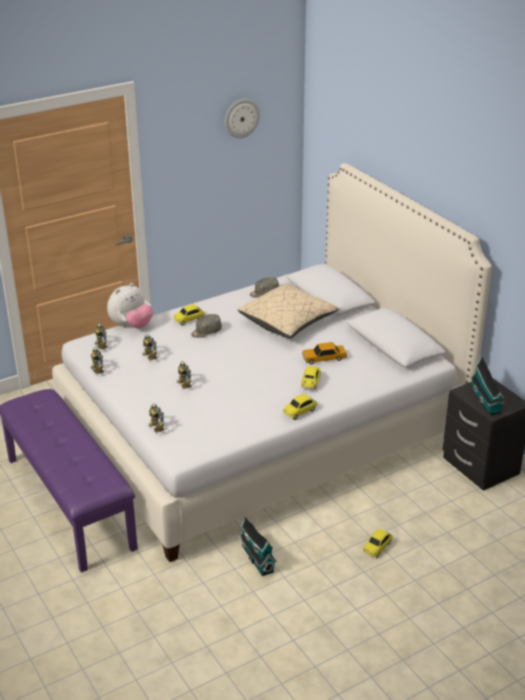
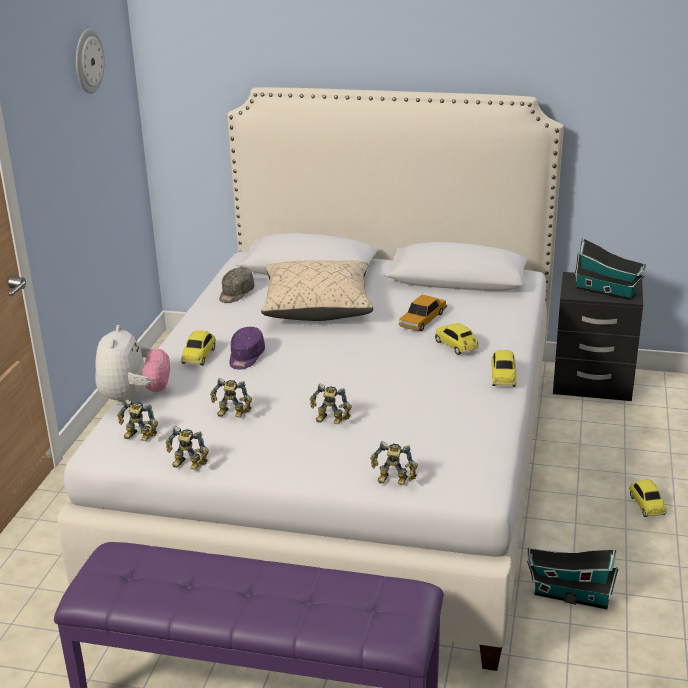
camera: 45 degrees left, 5 degrees down
(206, 332) = (246, 357): grey cap -> purple cap

